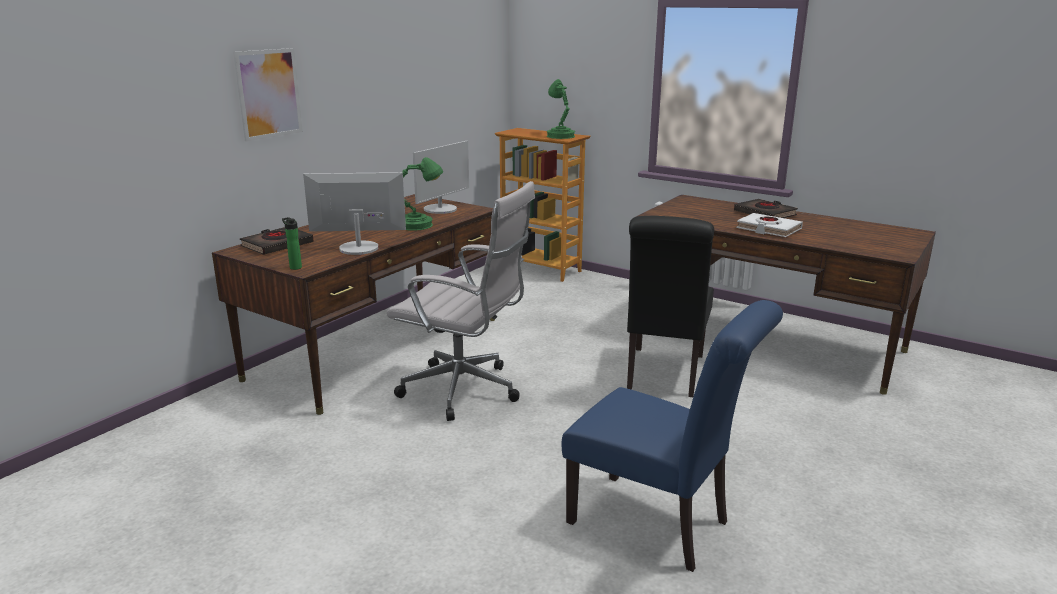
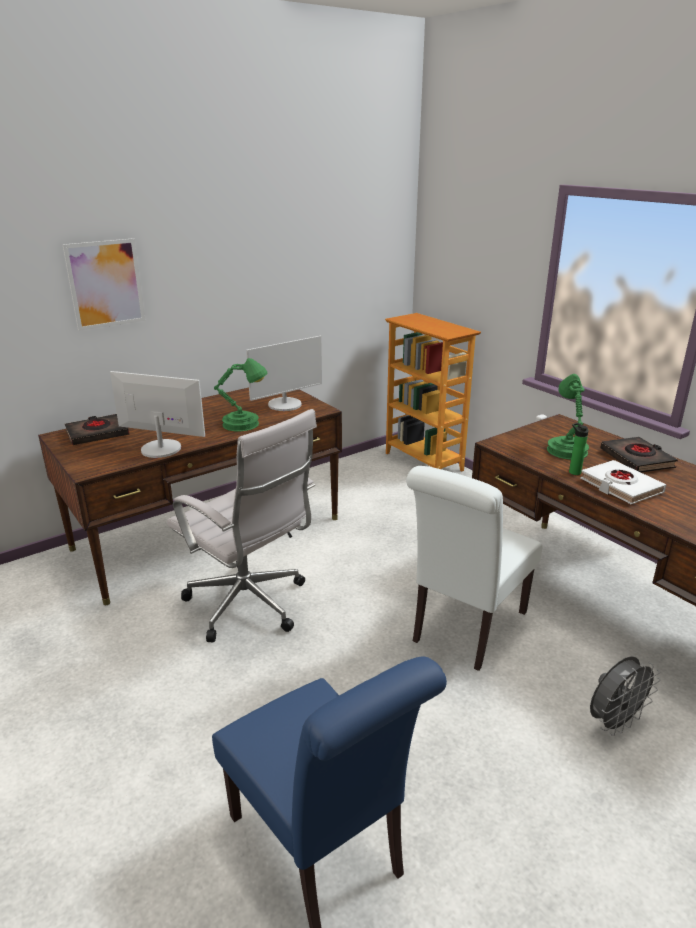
camera: 20 degrees right, 5 degrees up
(294, 267) = (82, 466): bottle -> bottle (573, 471)
(559, 136) = (446, 329): green table lamp -> green table lamp (566, 449)
(663, 374) = (465, 629): black chair -> white chair
(811, 407) = (614, 722): none -> grey fan

